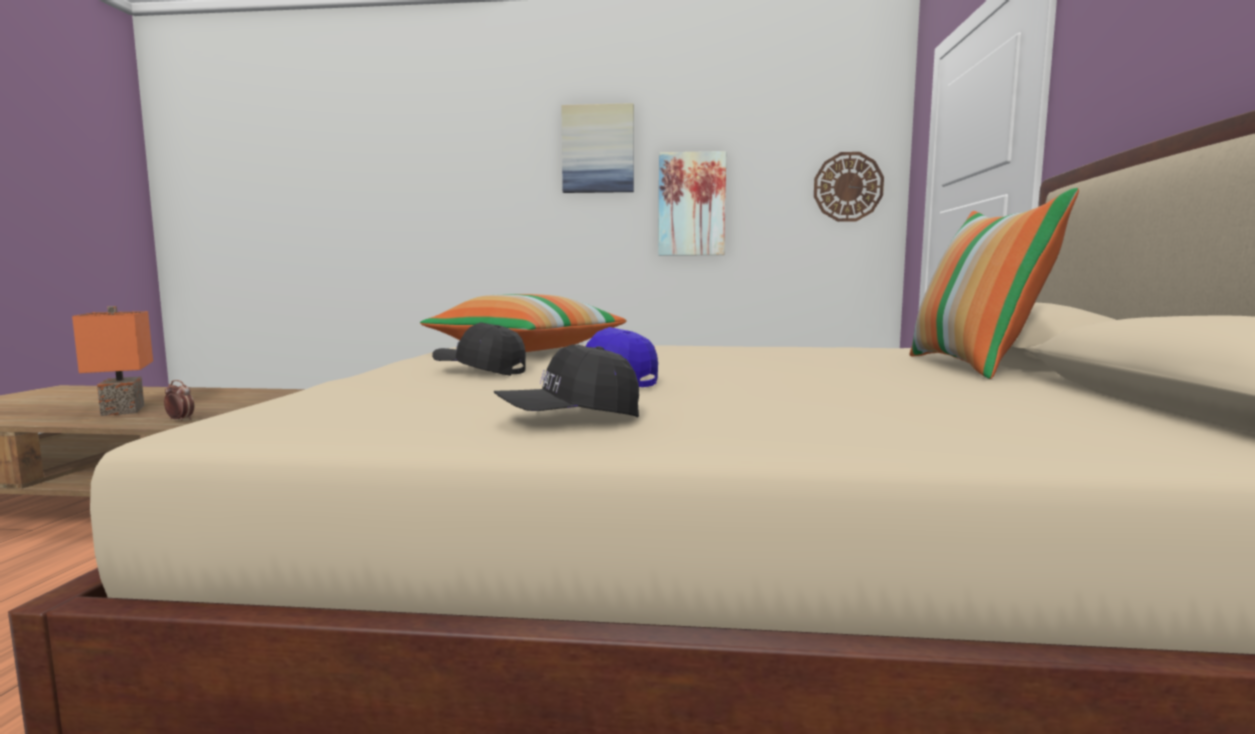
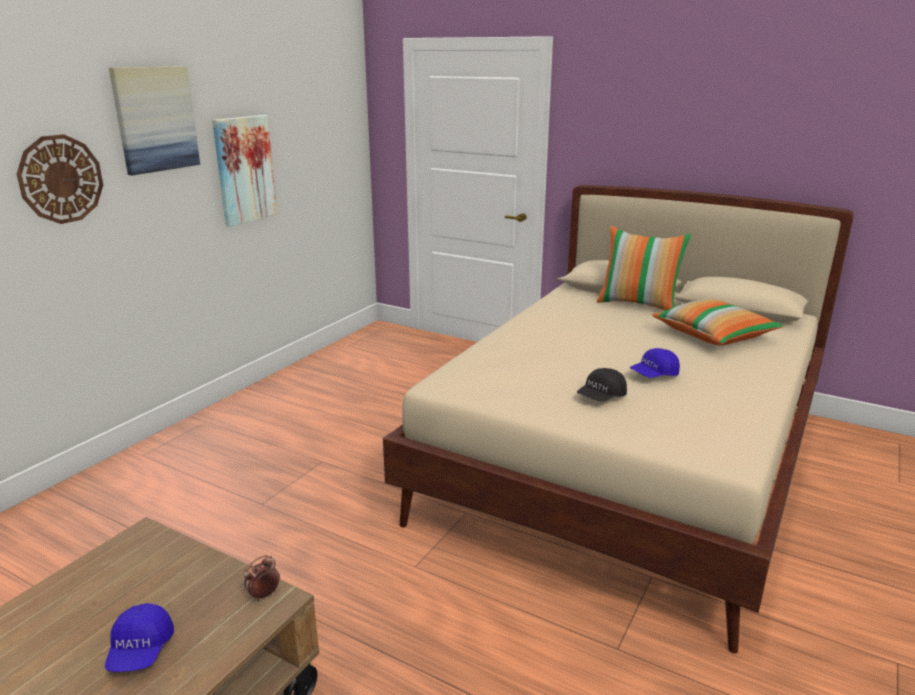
camera: 65 degrees left, 15 degrees up
(126, 410) = (141, 651): orange table lamp -> blue cap
(526, 349) = (511, 373): pillow -> pillow (714, 336)
(570, 418) = (740, 395): black cap -> none
(848, 187) = (340, 139): wall clock -> wall clock (61, 179)

